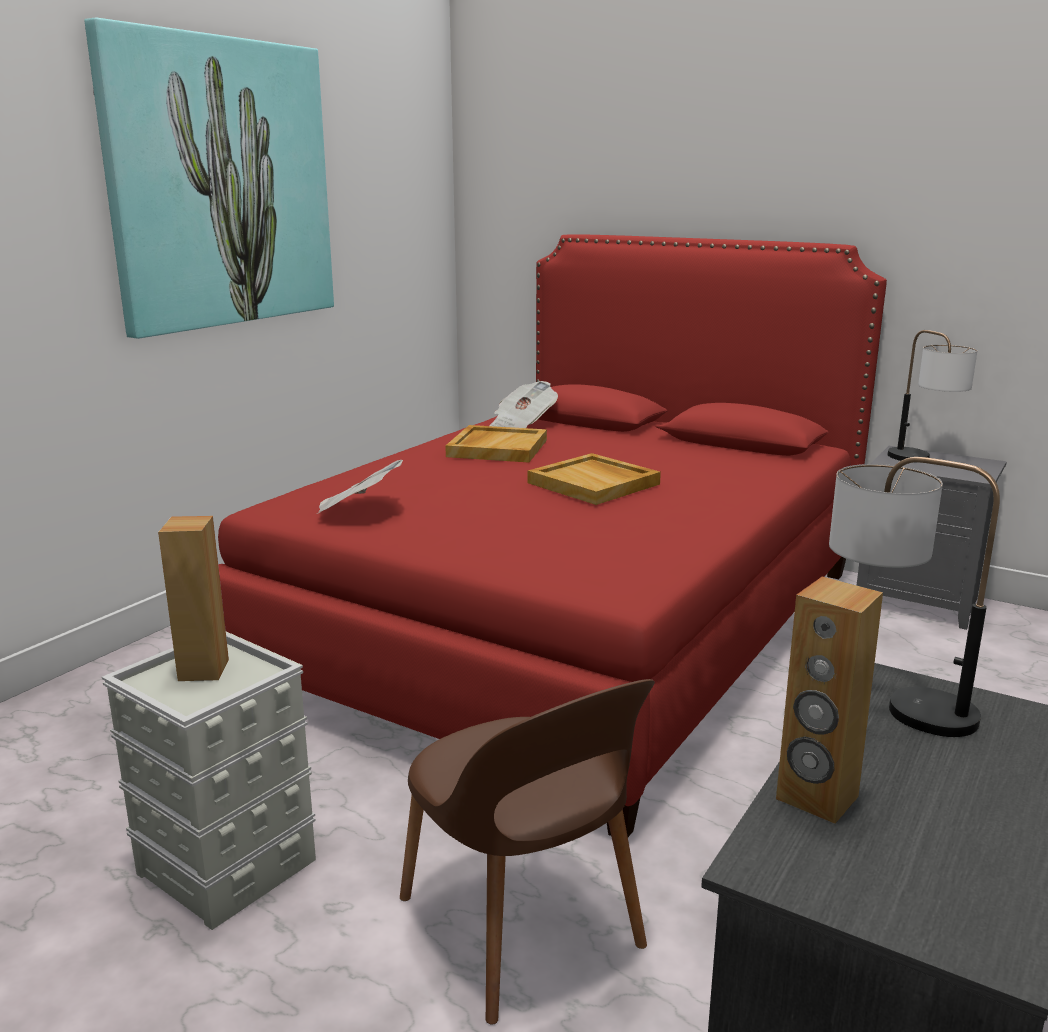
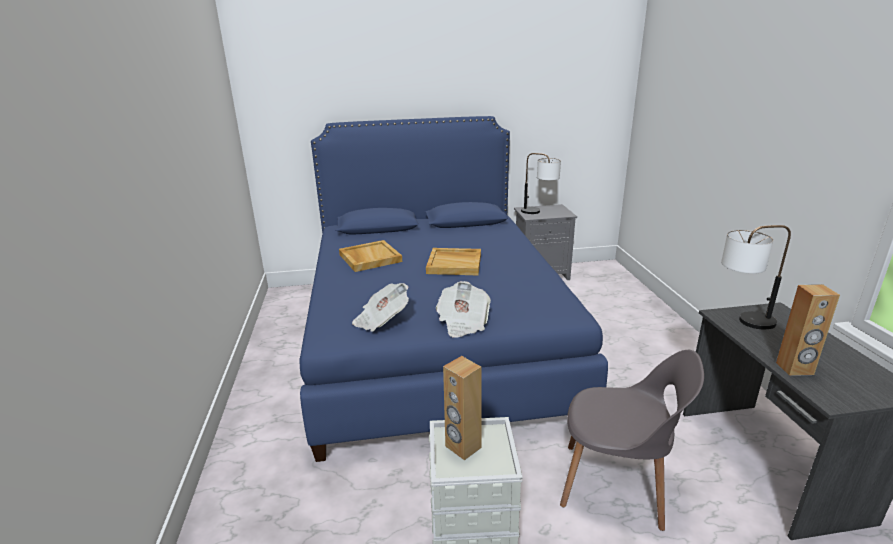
camera: 40 degrees left, 5 degrees up
(221, 184) = (169, 124): picture -> none
(521, 425) = (351, 240): newspaper -> newspaper (462, 323)
(522, 927) = (616, 485): brown chair -> grey chair
(571, 624) = (433, 339): red bed -> blue bed

